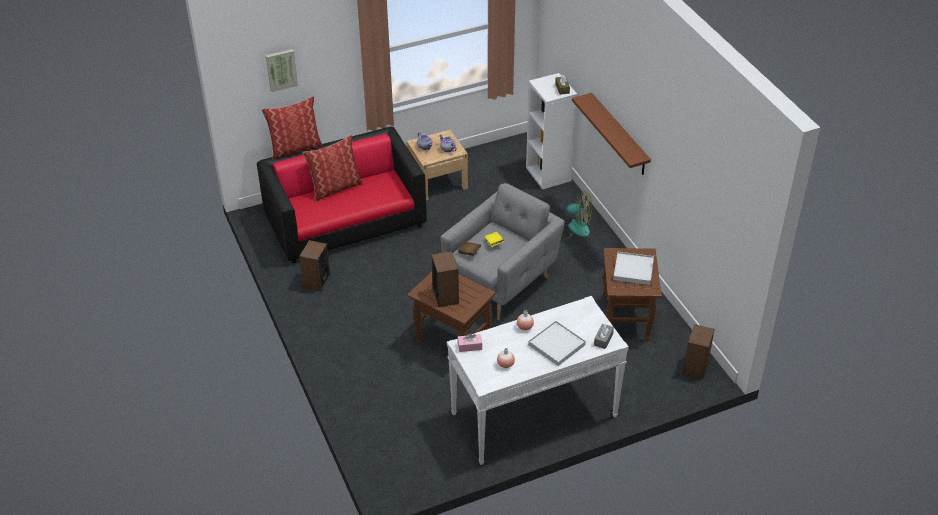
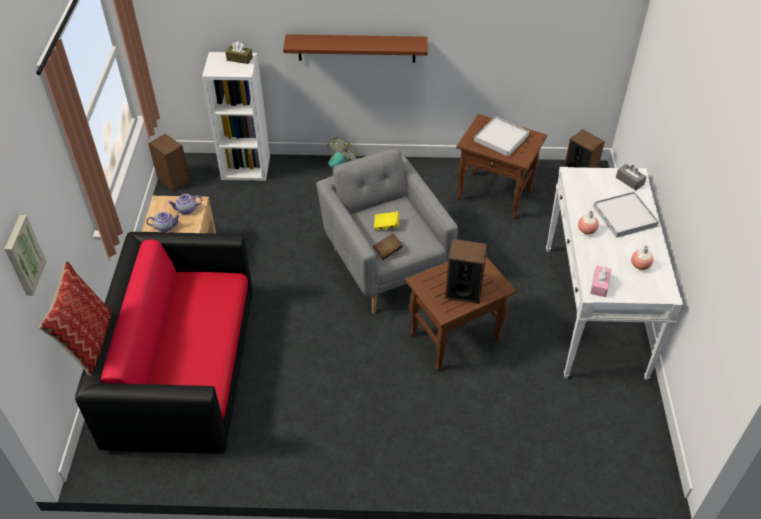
camera: 65 degrees left, 5 degrees up
(316, 281) = (274, 437): speaker -> speaker (173, 180)
(335, 188) = (166, 339): pillow -> none

